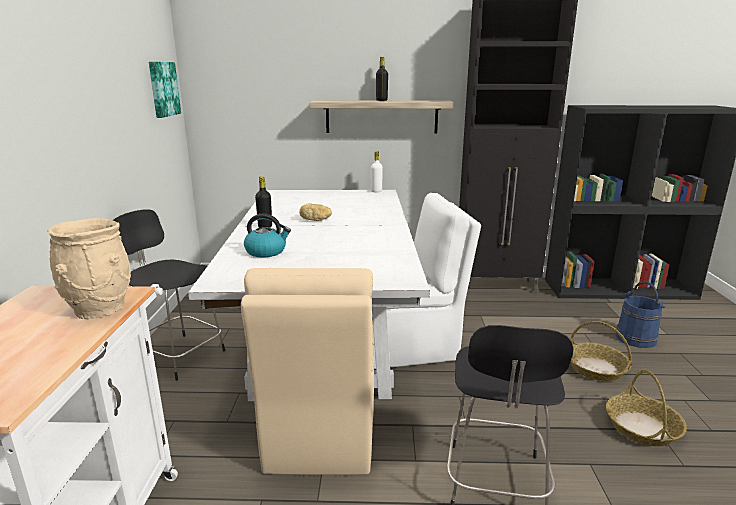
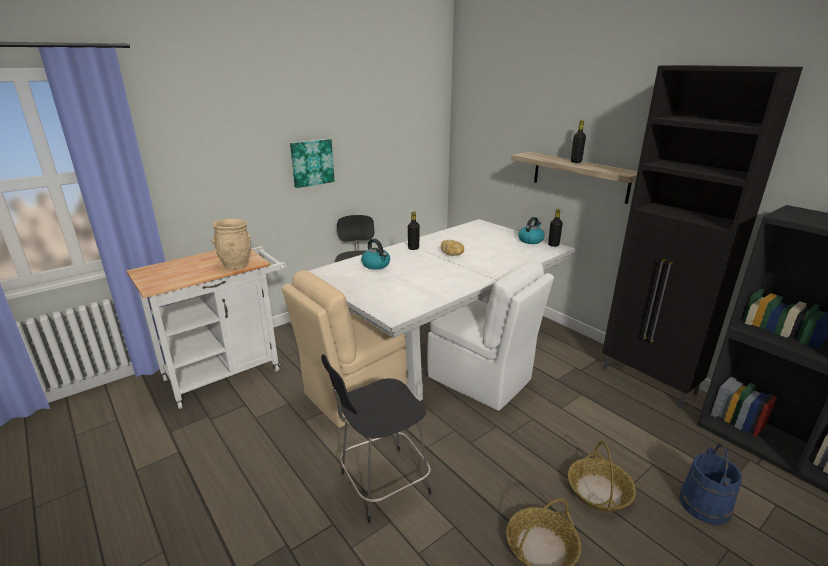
camera: 50 degrees right, 5 degrees up
(163, 89) = (423, 131): picture -> picture (311, 162)
(351, 193) = (530, 240): none -> kettle
(376, 191) = (553, 245): white bottle -> black bottle

